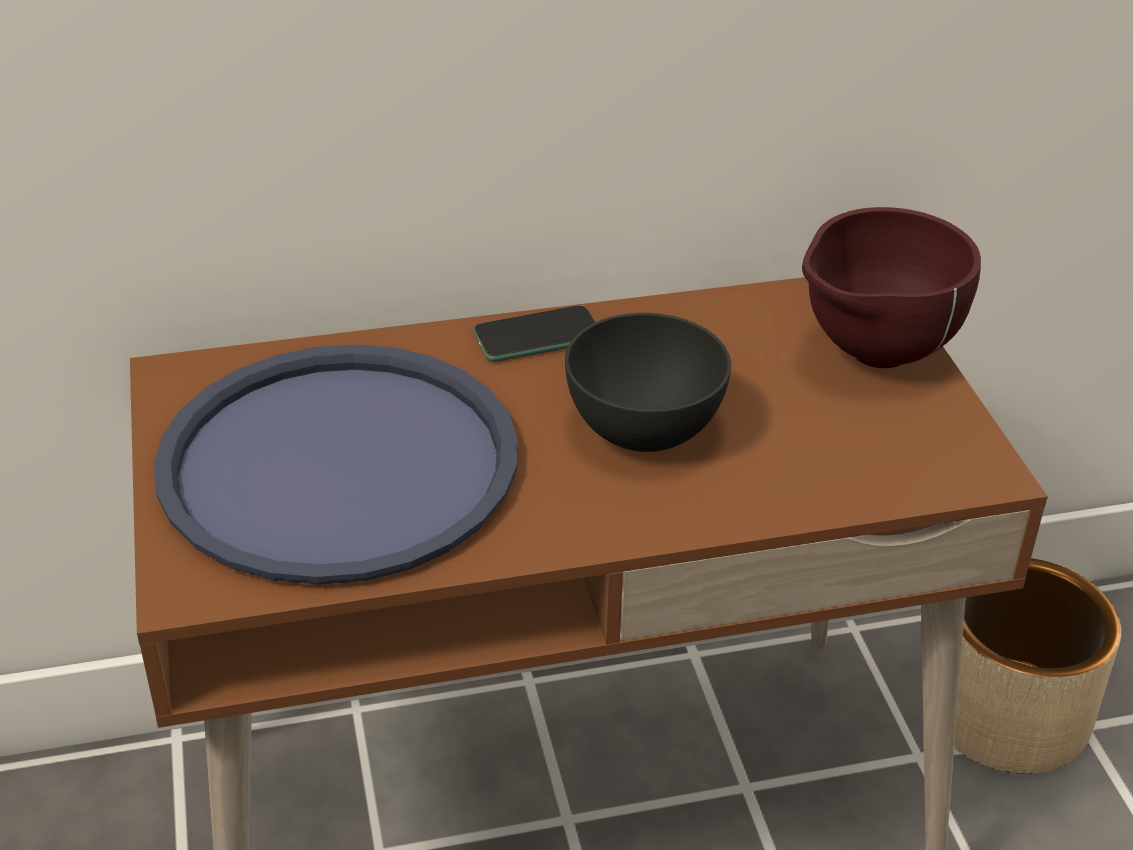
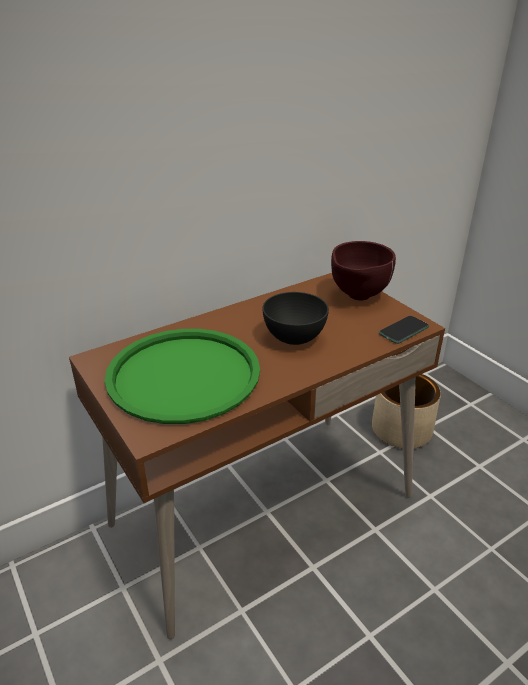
camera: 20 degrees left, 5 degrees down
(338, 463) = (183, 375): blue tray -> green tray
(537, 336) = (233, 314): phone -> phone (403, 330)

